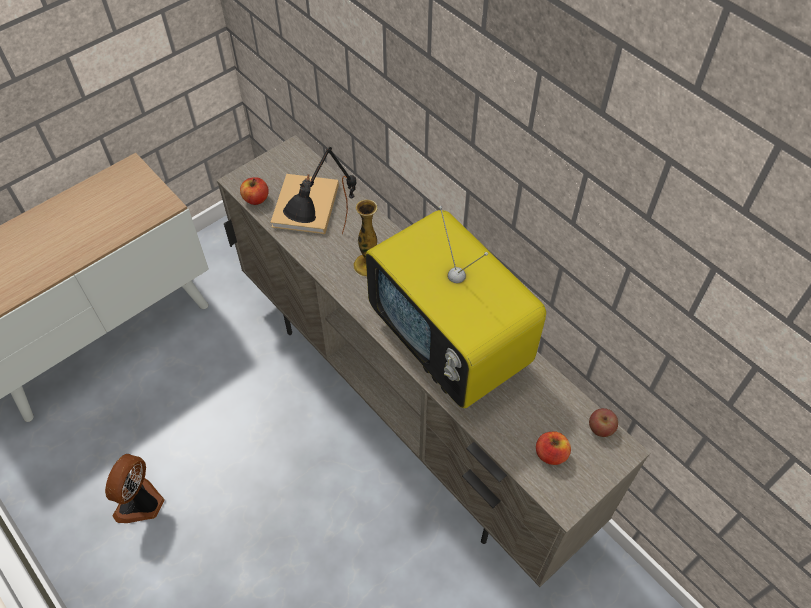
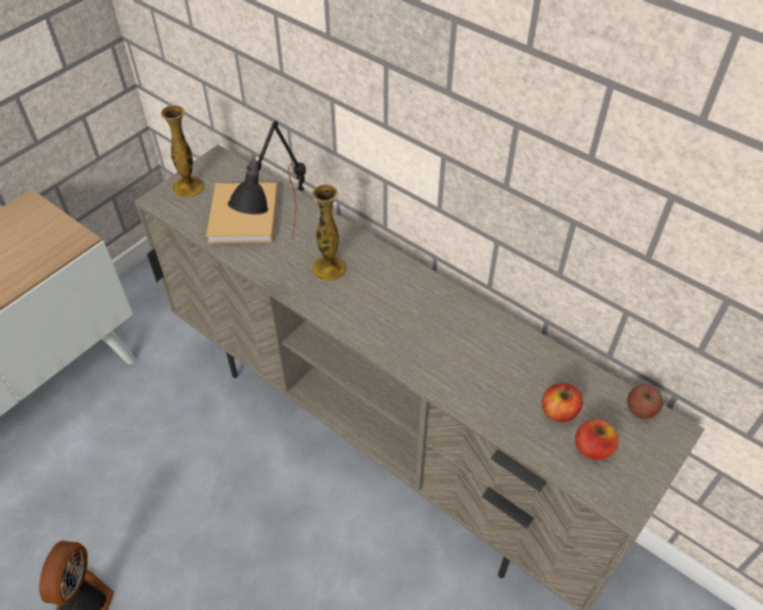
camera: 10 degrees left, 5 degrees down
(256, 199) = (184, 215): apple -> apple (559, 411)
(263, 173) = (188, 187): none -> vase
(451, 344) = (445, 342): television -> none

